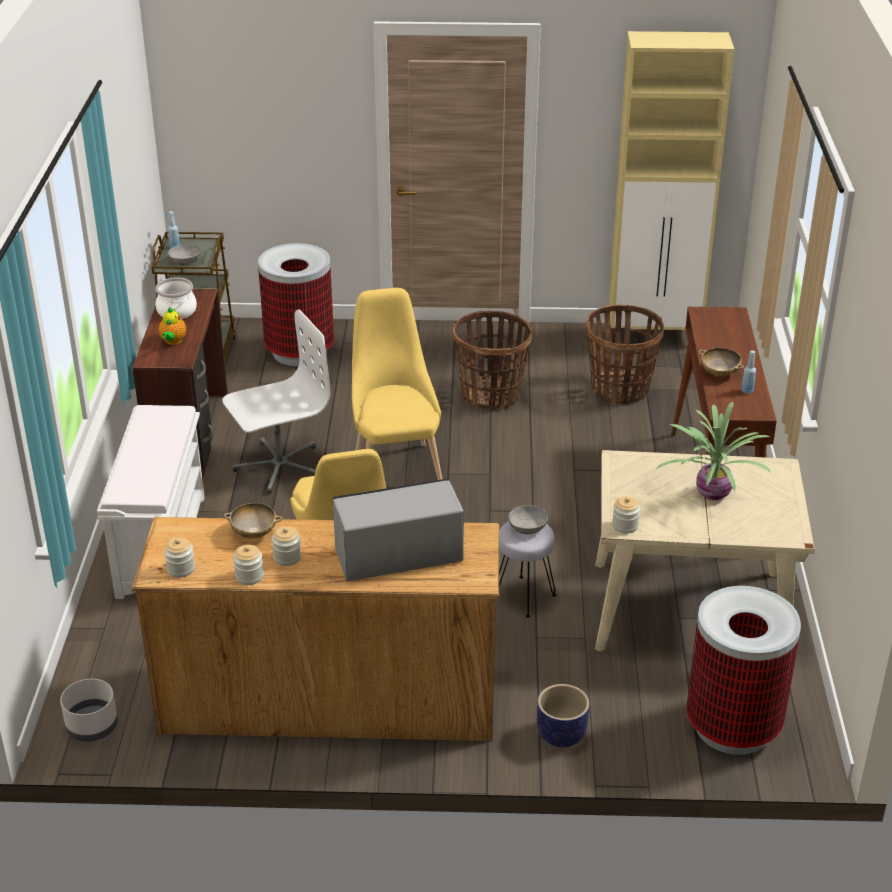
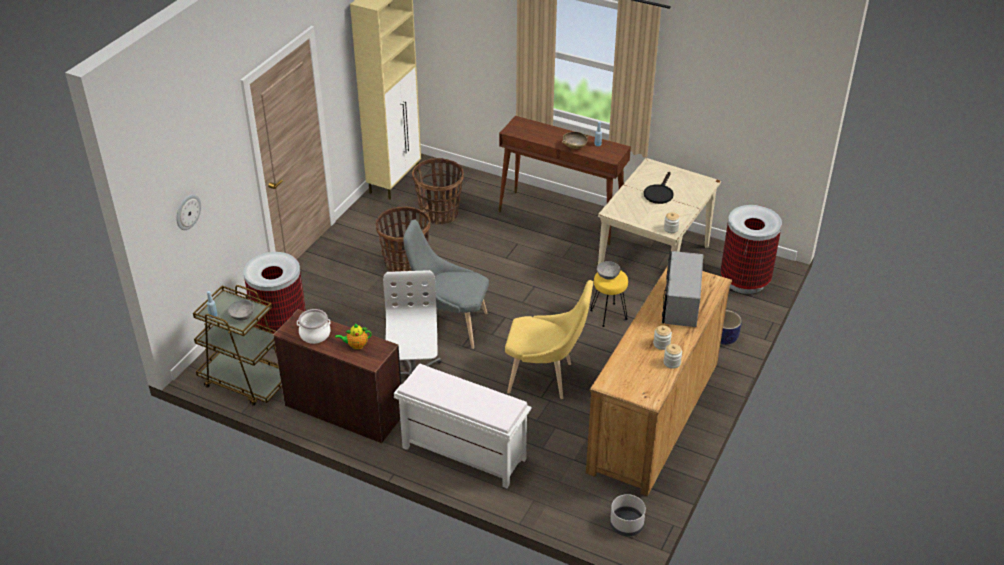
camera: 65 degrees left, 5 degrees up
(173, 341) = (356, 345): teapot -> teapot turned 135 degrees clockwise
(181, 569) = (650, 388): jar -> none
(238, 131) = (187, 211): none -> wall clock
(254, 532) = (630, 351): beige bowl -> none
(395, 465) = (450, 325): yellow chair -> grey chair
(523, 596) = (608, 315): grey stool -> yellow stool
(711, 493) = (659, 193): potted plant -> black frying pan

